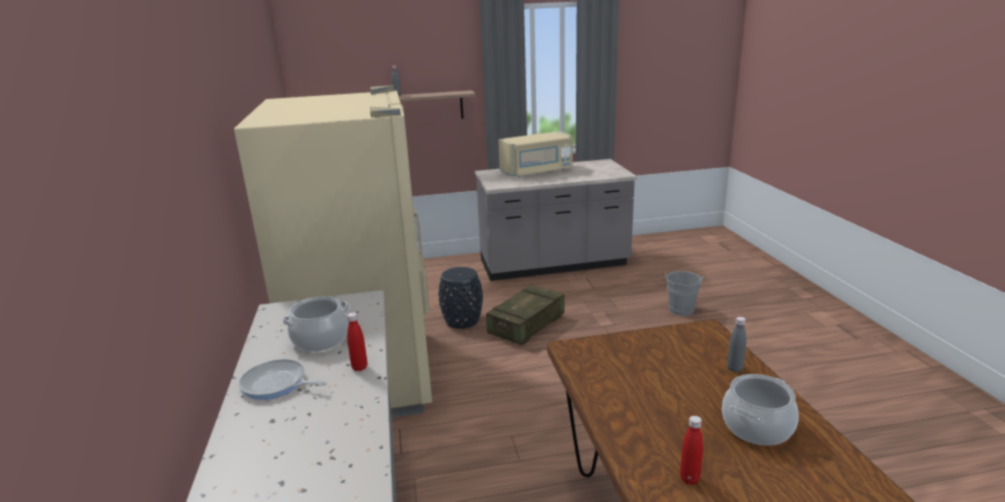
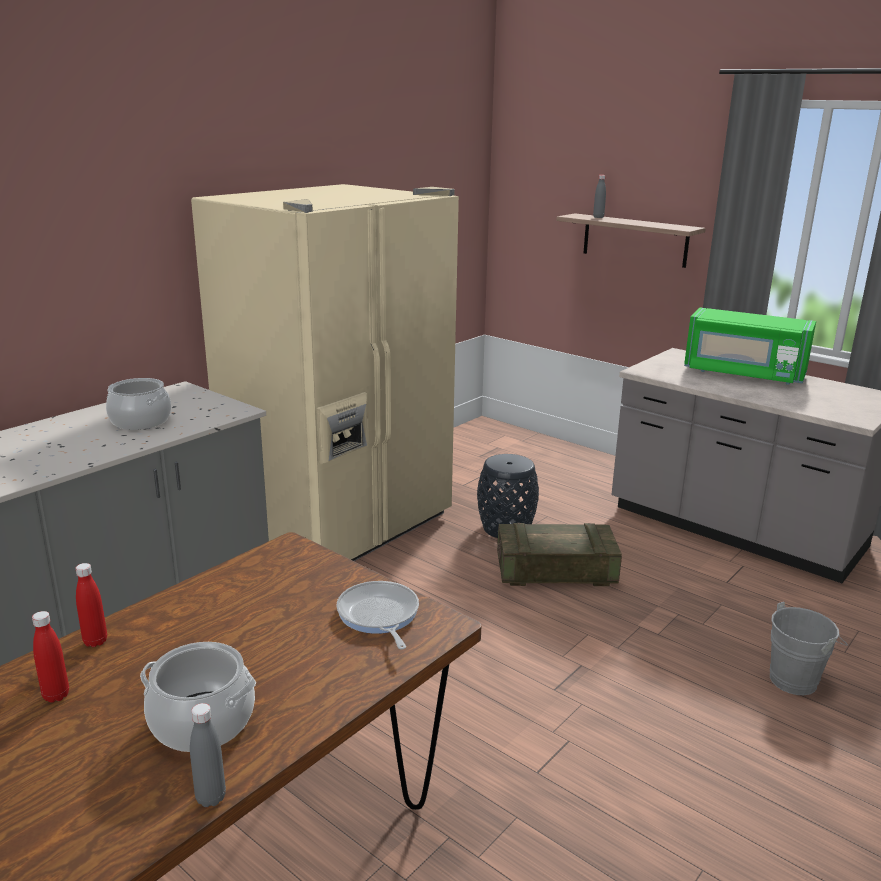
camera: 50 degrees right, 0 degrees up
(276, 384) = (51, 433): frying pan -> frying pan (378, 616)
(359, 367) = (101, 451): red bottle -> red bottle (95, 641)
(537, 171) = (743, 374): beige microwave -> green microwave
(734, 369) = (344, 672): grey bottle -> grey bottle (211, 798)

